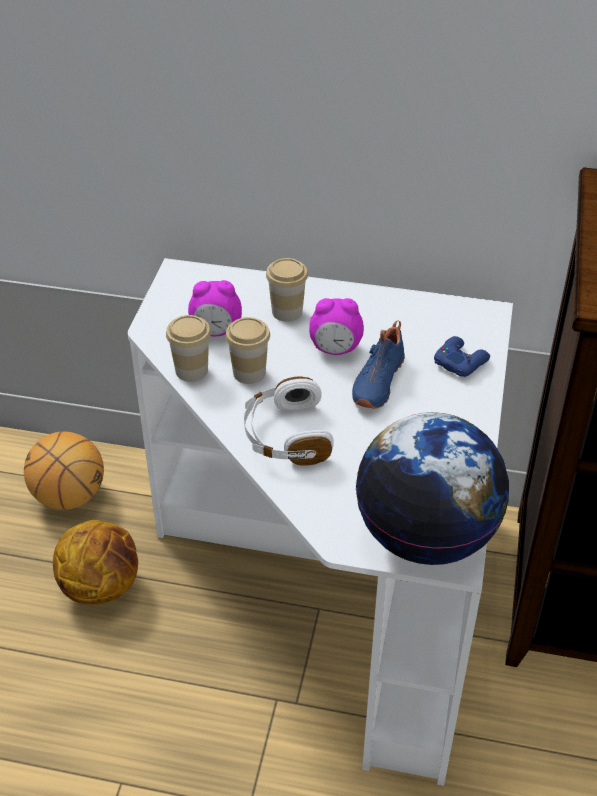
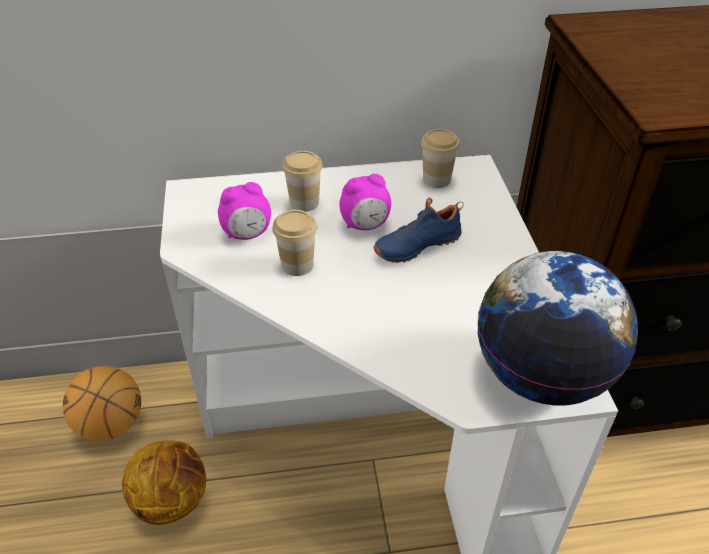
camera: 20 degrees left, 0 degrees up
(191, 370) = (241, 276): cup -> cup (436, 179)
(286, 436) = (362, 315): white headphones -> none
(376, 381) = (416, 244): blue shoe -> blue shoe turned 60 degrees clockwise
(460, 361) = (477, 210): blue game controller -> none

